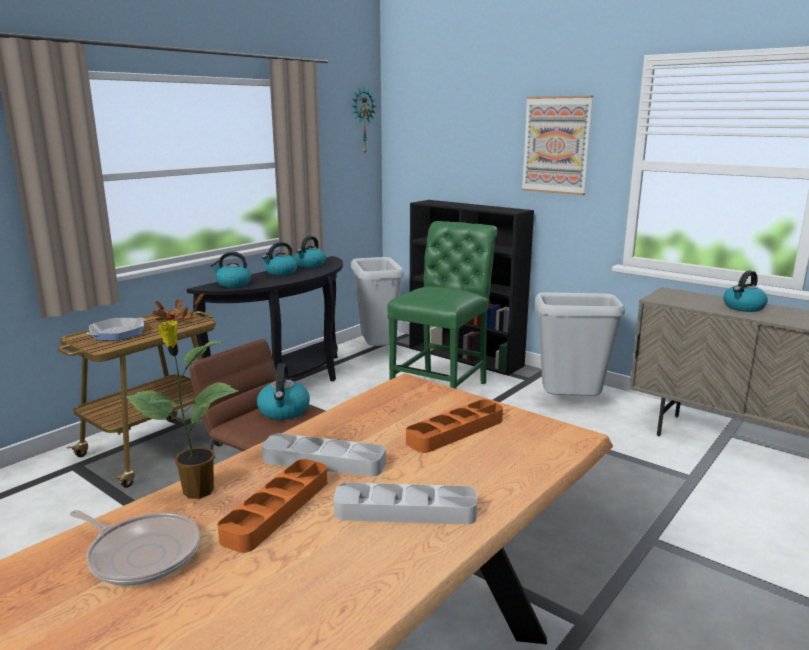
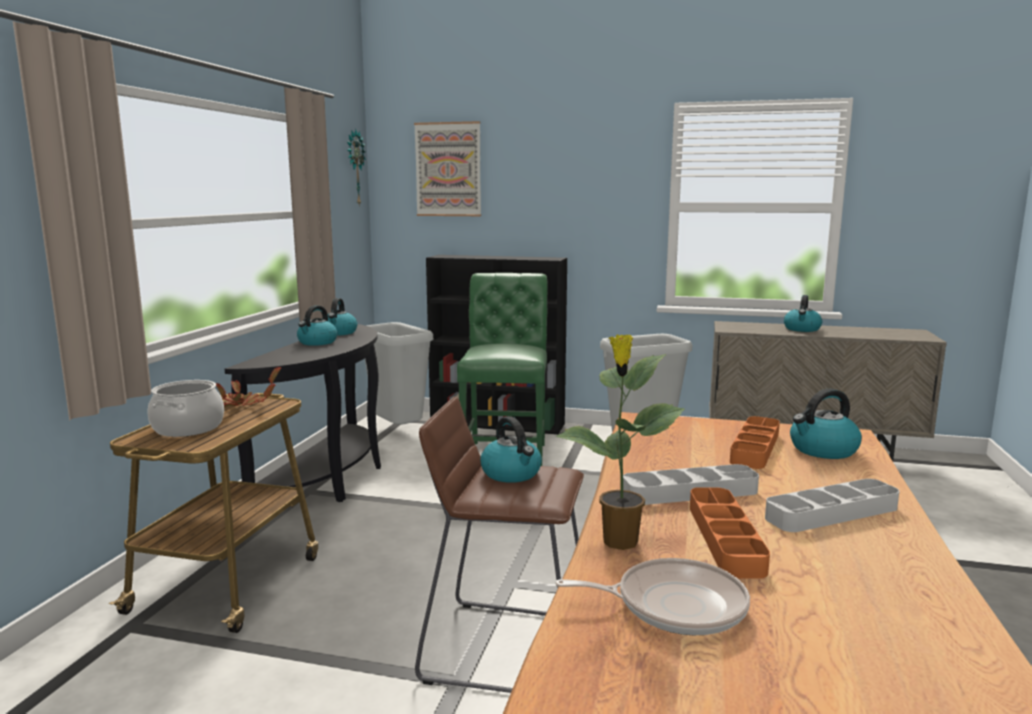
camera: 25 degrees left, 5 degrees down
(117, 333) = (188, 428): frying pan -> cooking pot
(233, 284) = (279, 358): kettle -> kettle (822, 450)
(556, 145) = (587, 190): picture -> picture (448, 169)

